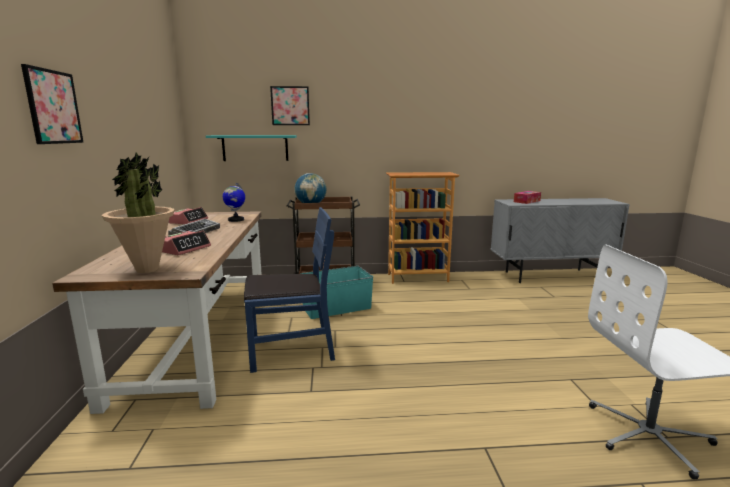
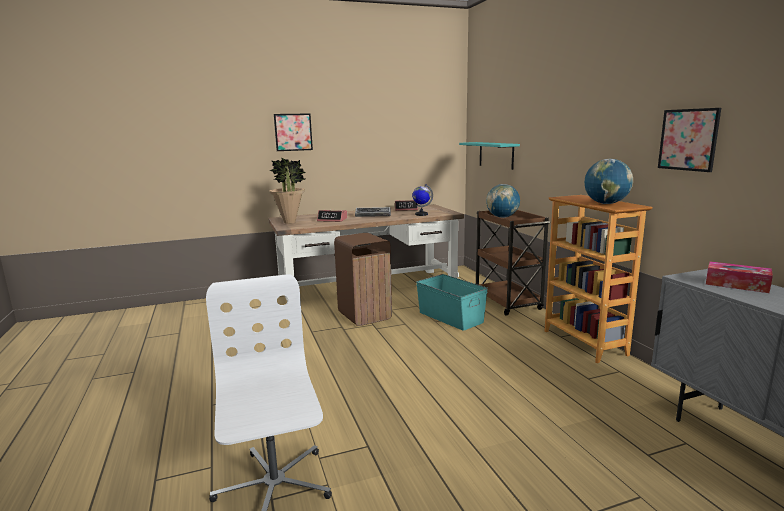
camera: 75 degrees right, 0 degrees up
(290, 106) = (518, 113): picture -> picture (688, 139)
(291, 349) = (364, 315): blue chair -> brown trash can
(433, 173) = (606, 204): none -> globe

